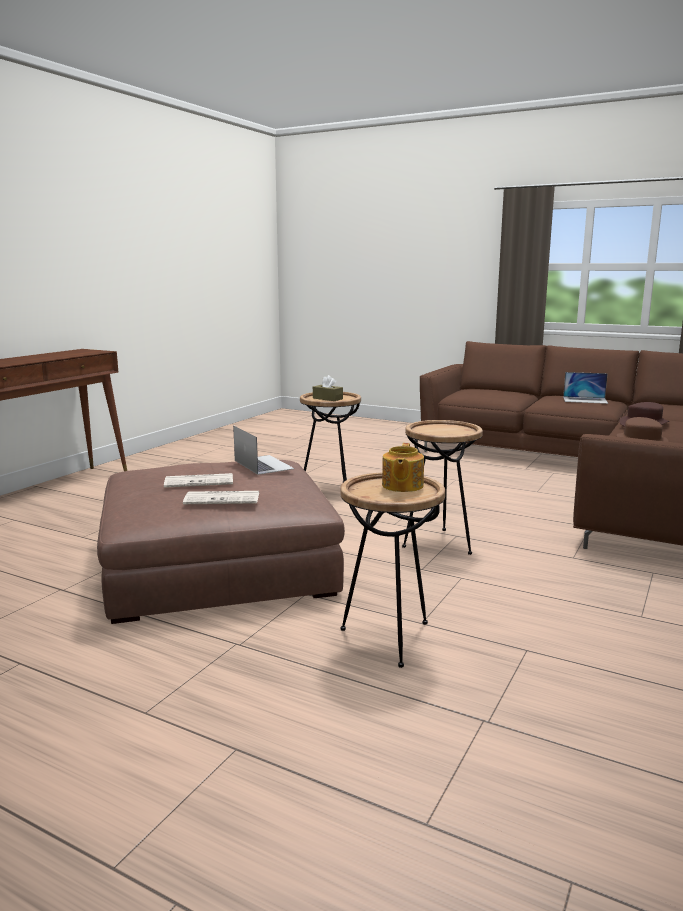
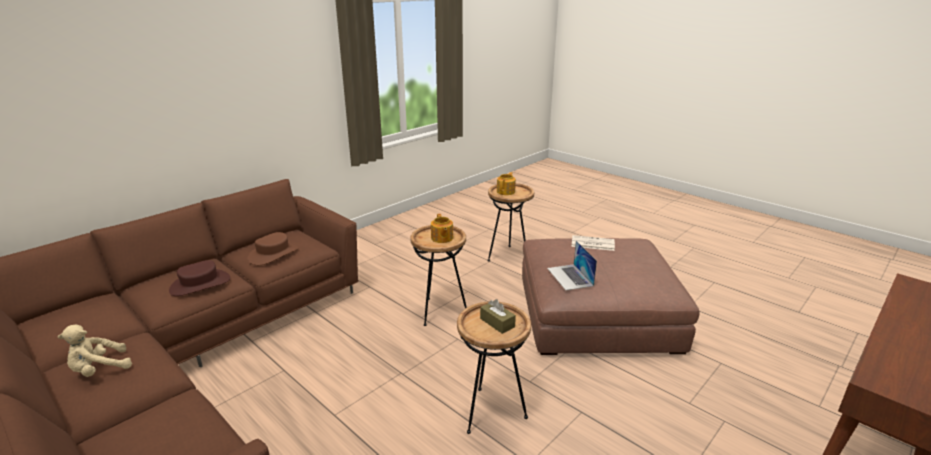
camera: 165 degrees left, 10 degrees up
(200, 481) = (611, 260): newspaper -> none
(438, 430) = (442, 238): none -> teapot
(585, 400) = (99, 370): laptop -> beige plush toy

